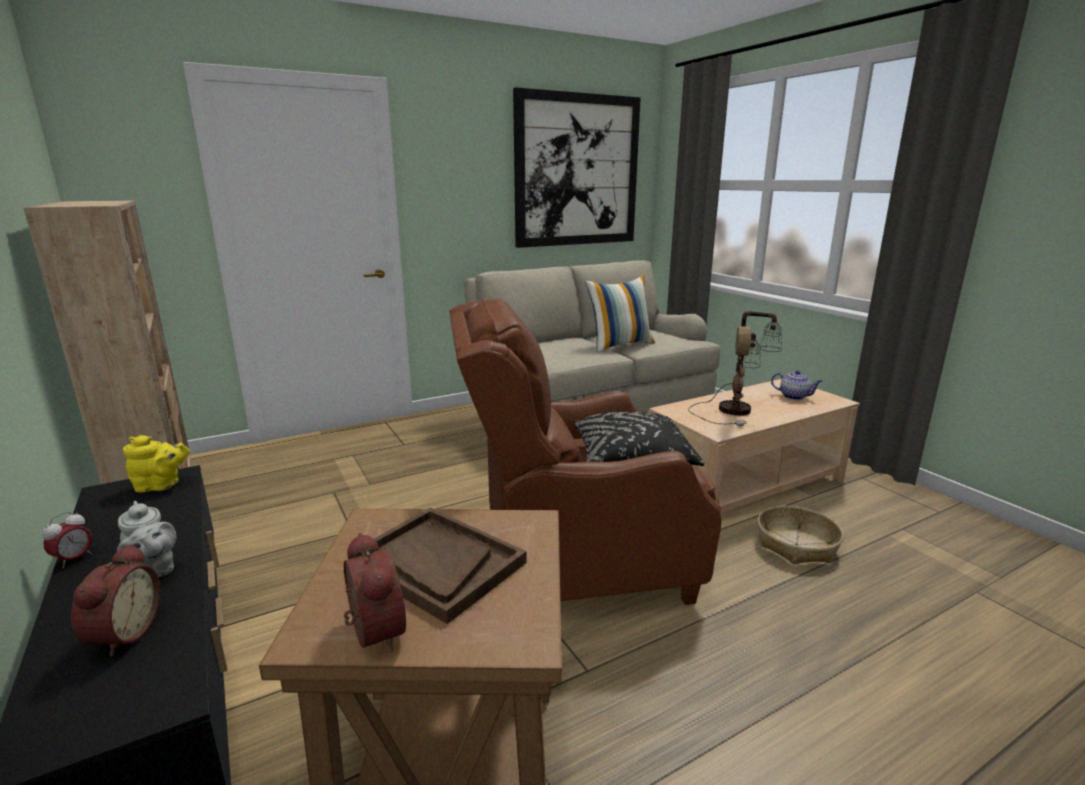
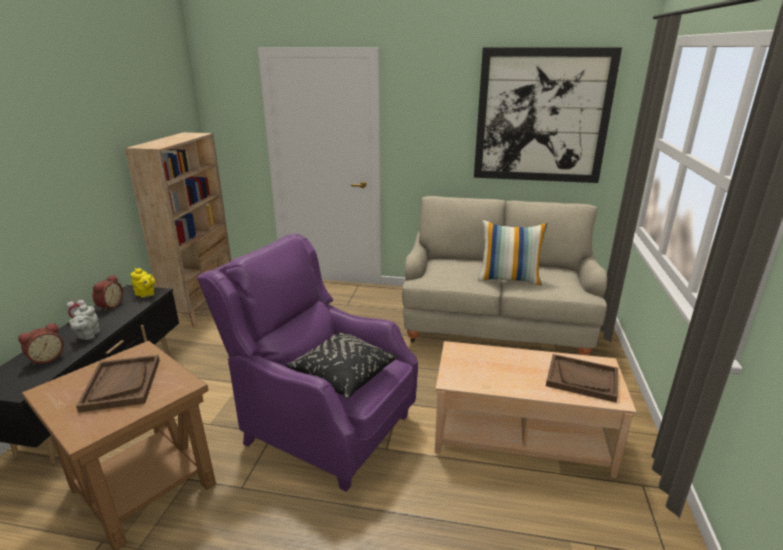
camera: 40 degrees right, 5 degrees up
(372, 633) = (57, 401): alarm clock -> alarm clock (109, 306)
(576, 563) = (324, 427): brown armchair -> purple armchair
(736, 410) = (504, 369): table lamp -> none
(794, 396) = (582, 379): teapot -> brown tray
(796, 545) = (477, 500): basket -> none

